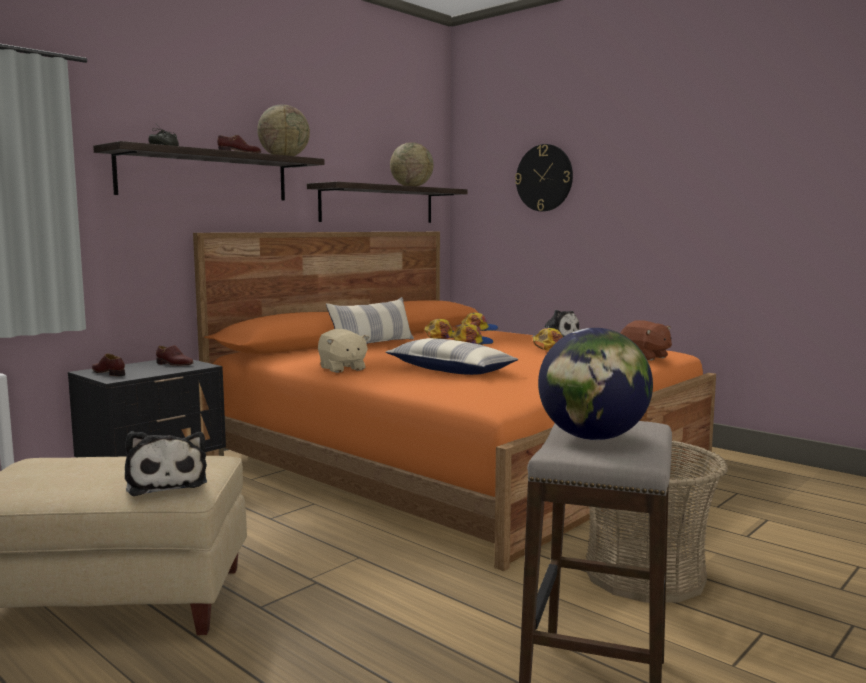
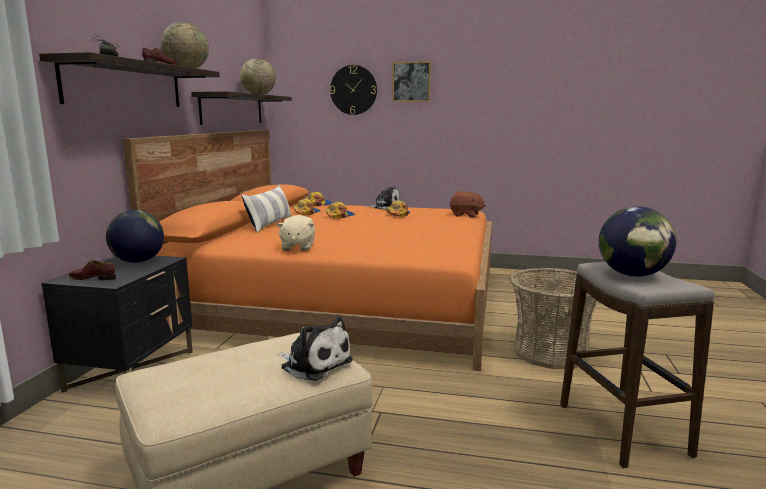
camera: 30 degrees left, 5 degrees up
(174, 364) = (138, 261): brown shoe -> globe
(342, 368) = (297, 247): beige plush toy -> beige plush toy turned 60 degrees clockwise
(450, 370) = (381, 239): pillow -> none
(617, 163) = (411, 81): none -> picture

